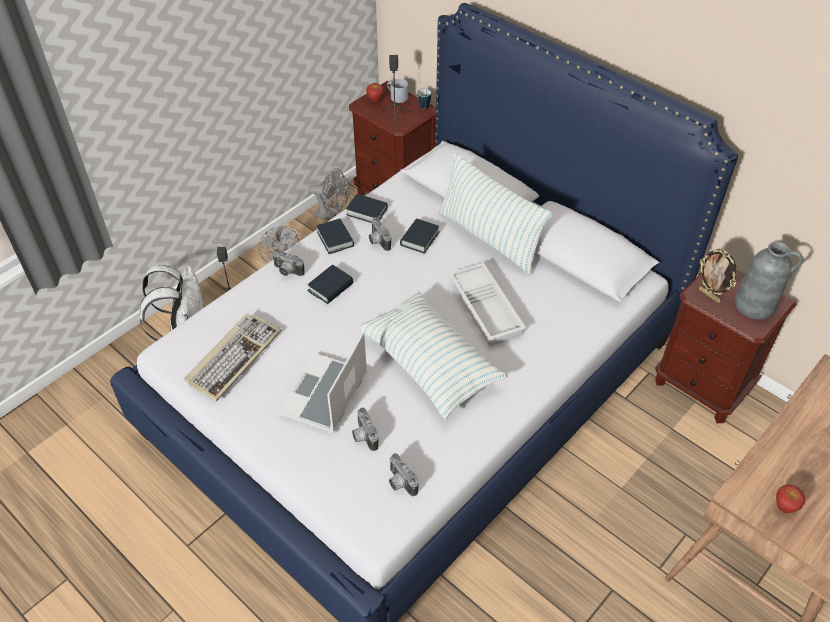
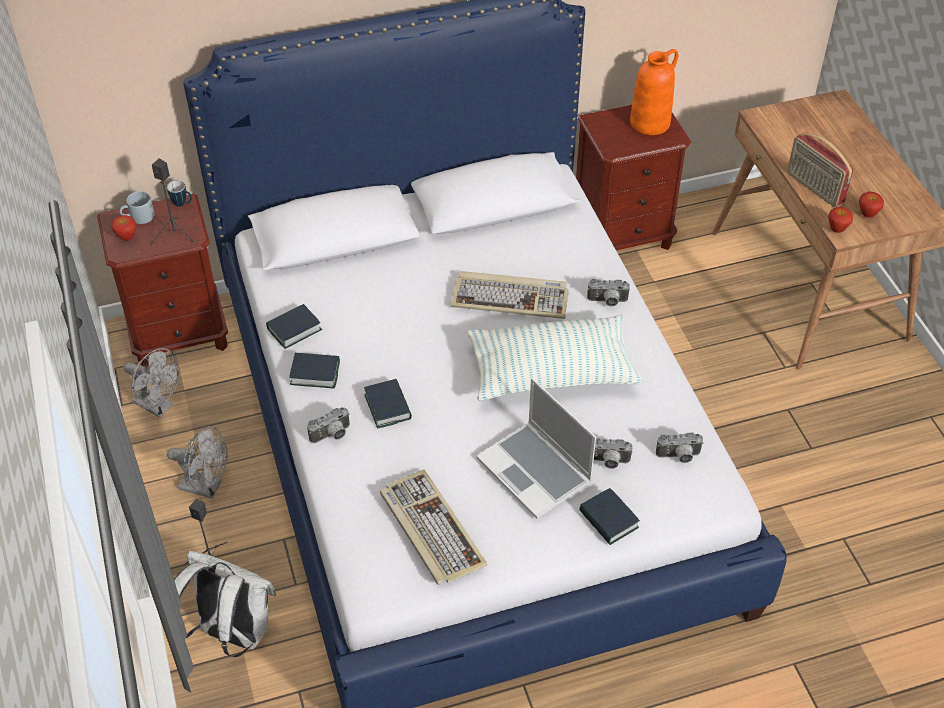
camera: 60 degrees left, 0 degrees up
(333, 216) = (158, 406): grey fan -> grey fan turned 75 degrees clockwise
(377, 242) = (349, 340): camera -> camera (607, 302)
(419, 239) = (373, 305): book -> book (608, 520)
(487, 308) = (511, 298): white tray -> keyboard
(488, 238) = (416, 253): pillow -> none
(709, 295) = (620, 142): picture frame -> none
(738, 489) = (837, 230): none -> apple
(755, 305) = (650, 122): grey vase -> orange vase
(778, 449) = (814, 188): none -> radio

